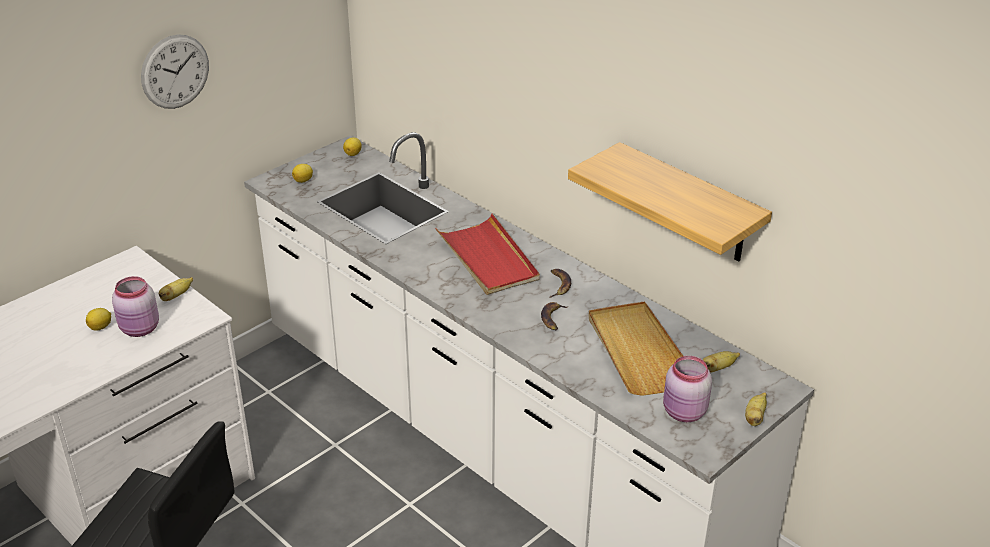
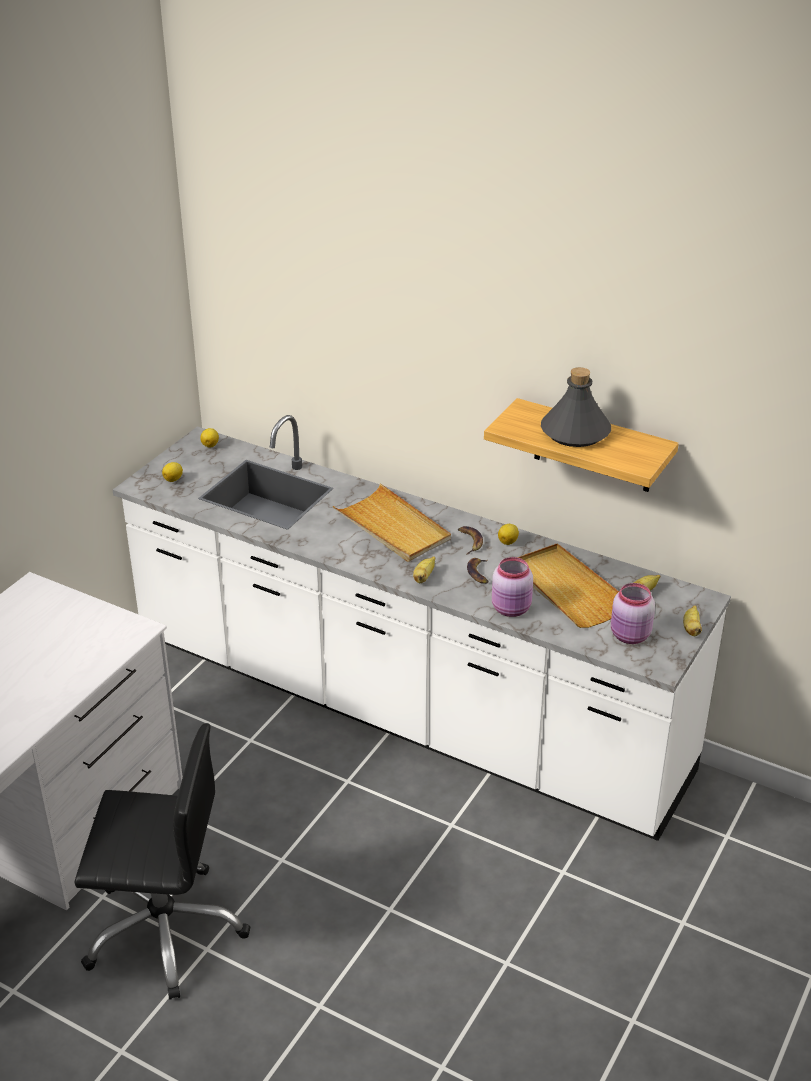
camera: 15 degrees left, 0 degrees up
(101, 327) = (38, 657): lemon -> lemon (508, 542)
(140, 329) = (80, 652): pink jar -> pink jar (512, 609)
(175, 71) = (53, 388): wall clock -> none
(176, 296) = (99, 614): banana -> banana (424, 577)
(488, 258) = (393, 527): red tray -> beige tray
(664, 185) = (575, 432): none -> grey bottle

